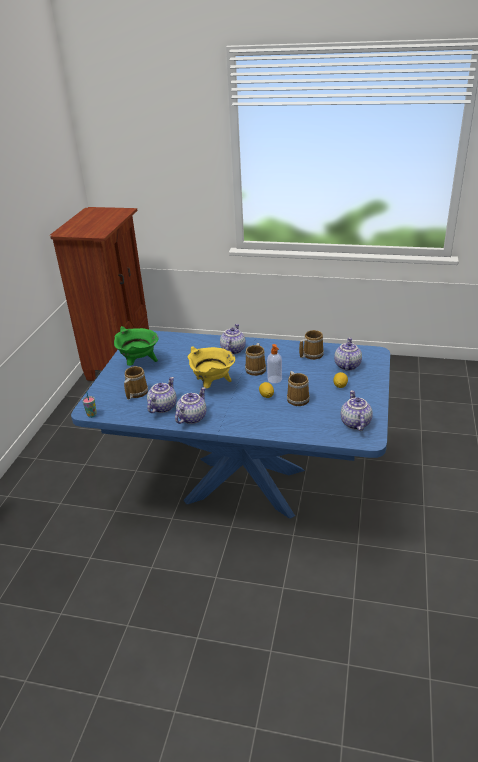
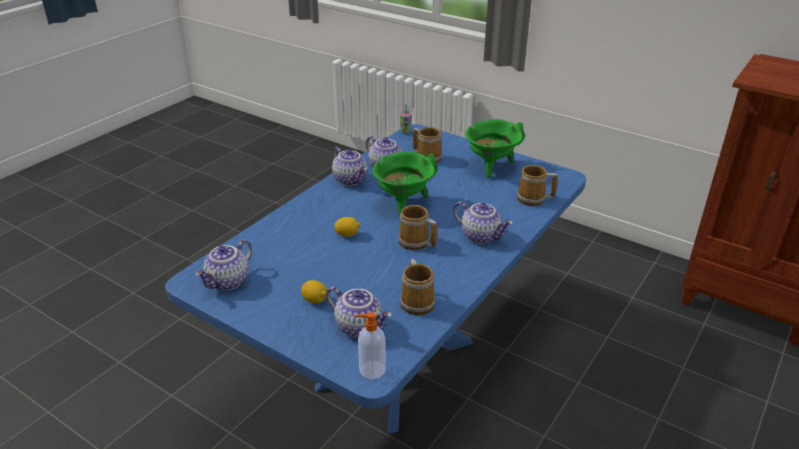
camera: 110 degrees right, 0 degrees up
(212, 385) = (404, 204): yellow cooking pot -> green cooking pot
(275, 380) = (377, 250): soap dispenser -> soap dispenser (371, 370)
(298, 398) = (319, 255): mug -> mug (533, 199)
(354, 423) = (228, 282): teapot -> teapot turned 105 degrees clockwise

